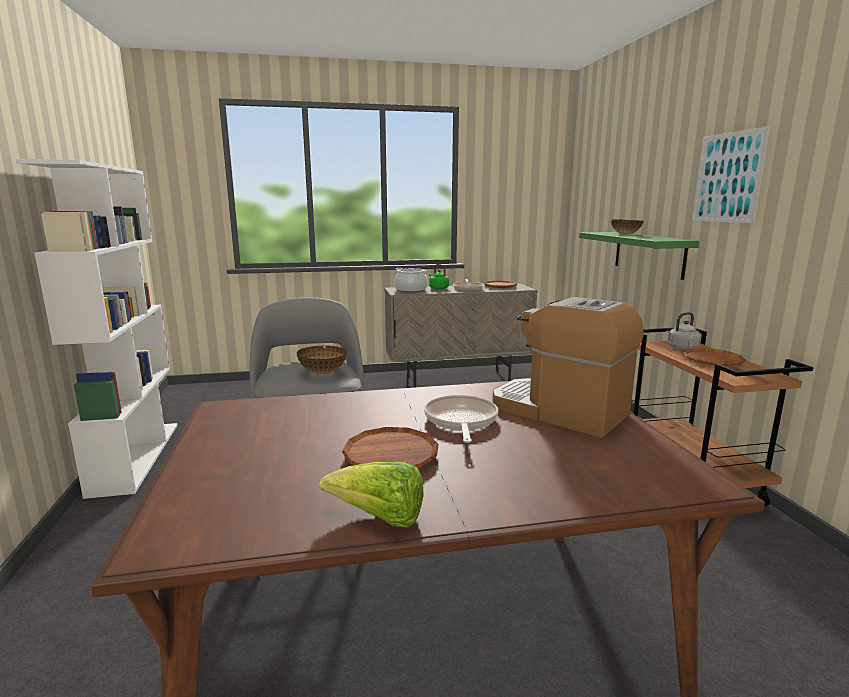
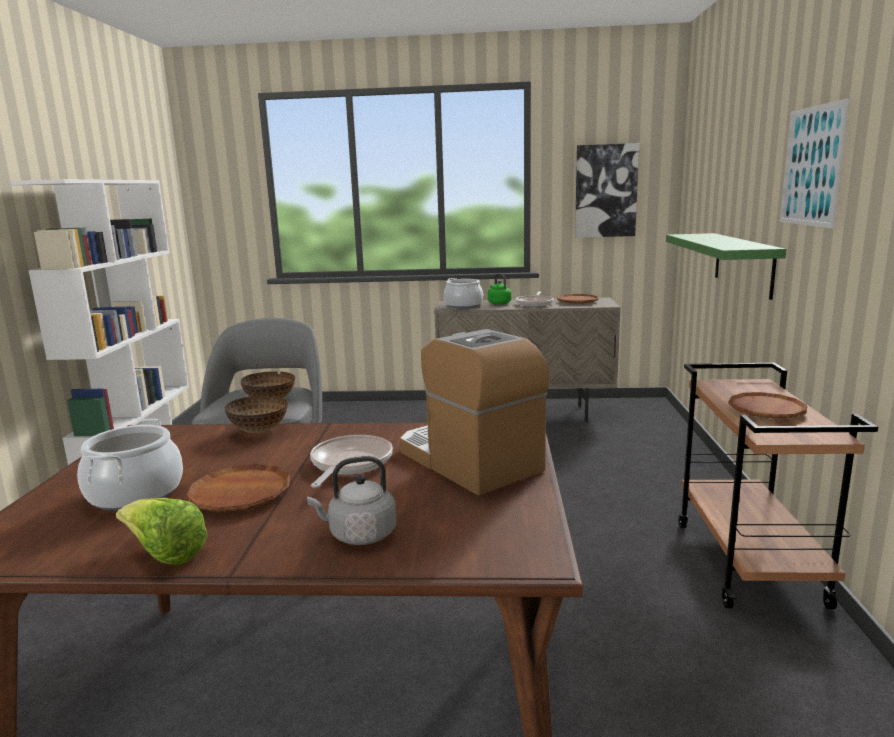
camera: 15 degrees right, 0 degrees up
(282, 464) = (135, 493): none -> cooking pot
(515, 199) = (605, 191): none -> picture
(626, 234) = (715, 238): bowl -> bowl (259, 431)
(681, 348) = (742, 391): grey kettle -> grey kettle (359, 535)

